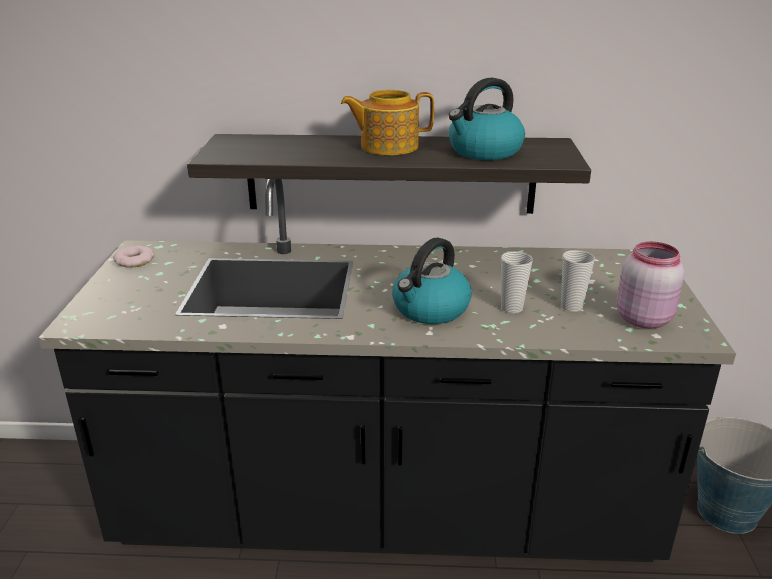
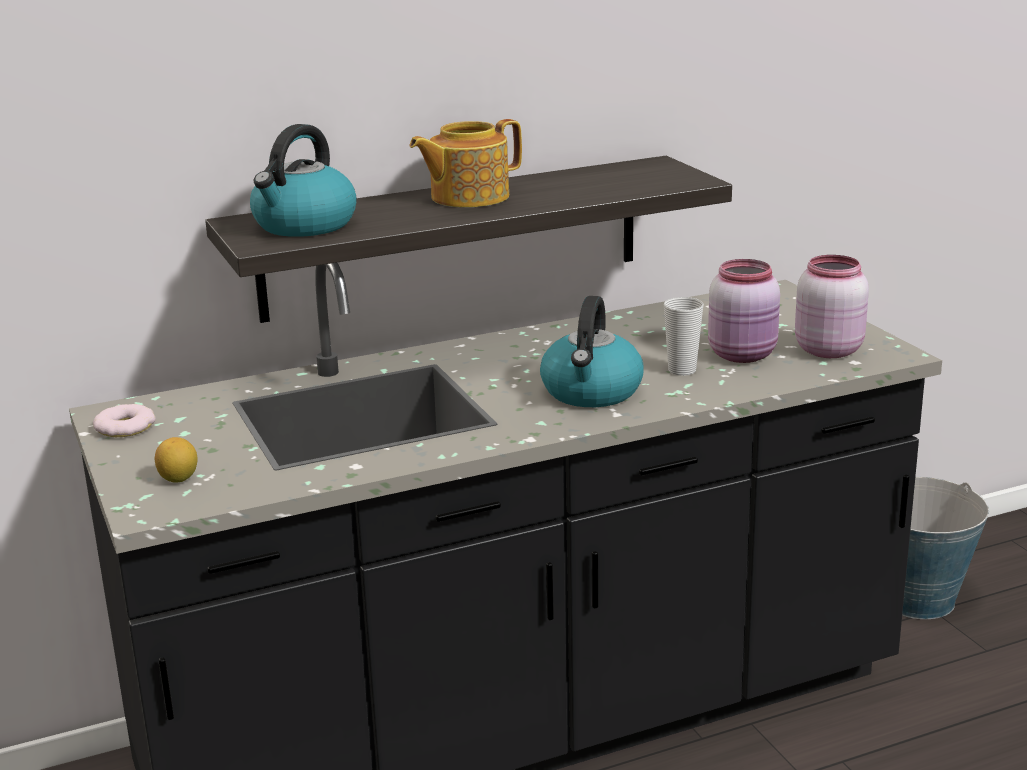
camera: 25 degrees left, 5 degrees down
(118, 305) = (178, 479): none -> lemon
(484, 151) = (591, 184): kettle -> kettle (304, 225)
(571, 306) = (744, 355): cup -> pink jar

